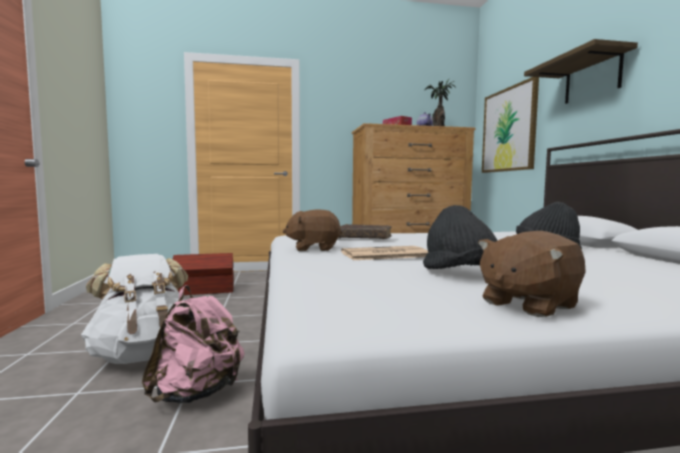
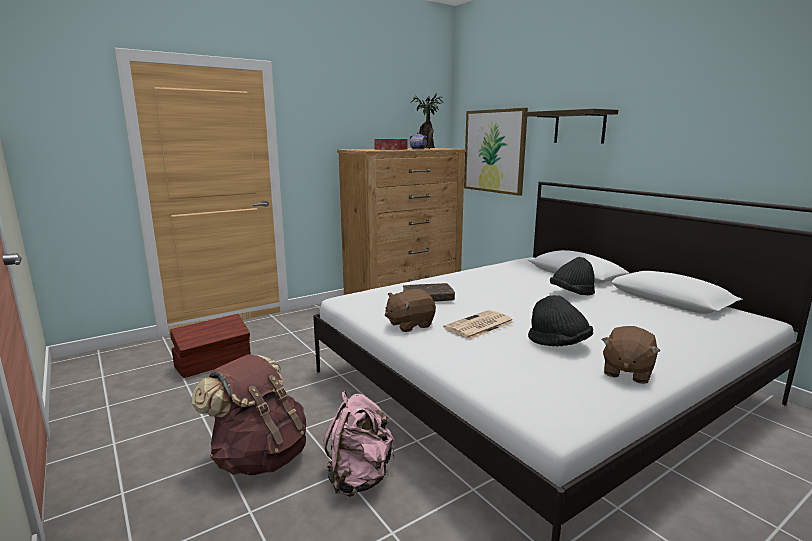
camera: 25 degrees left, 10 degrees up
(144, 355) = (260, 457): white backpack -> brown backpack

